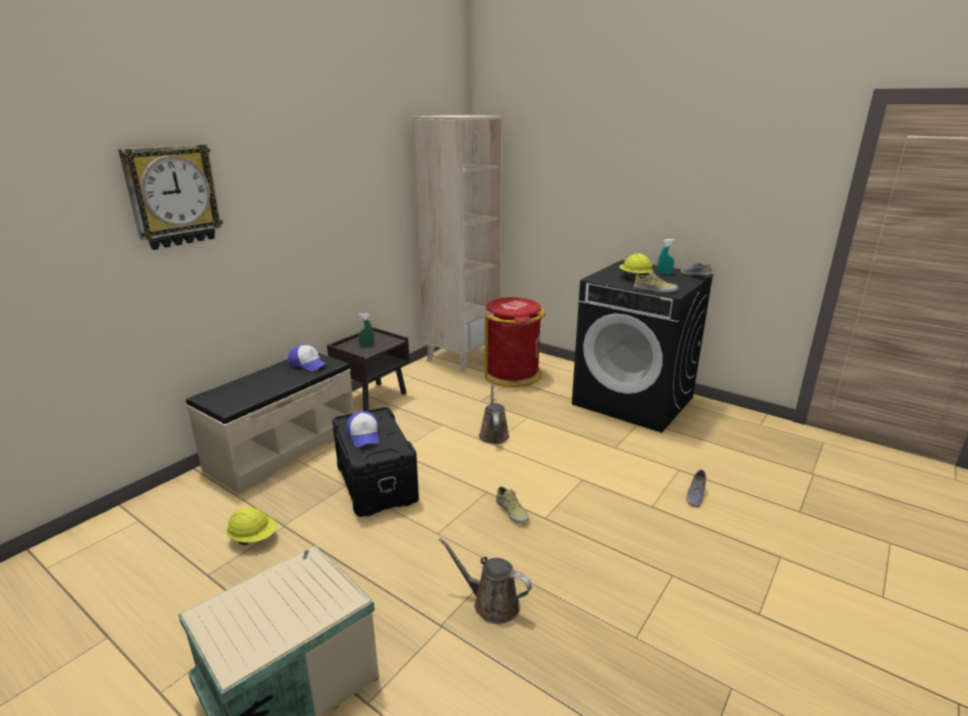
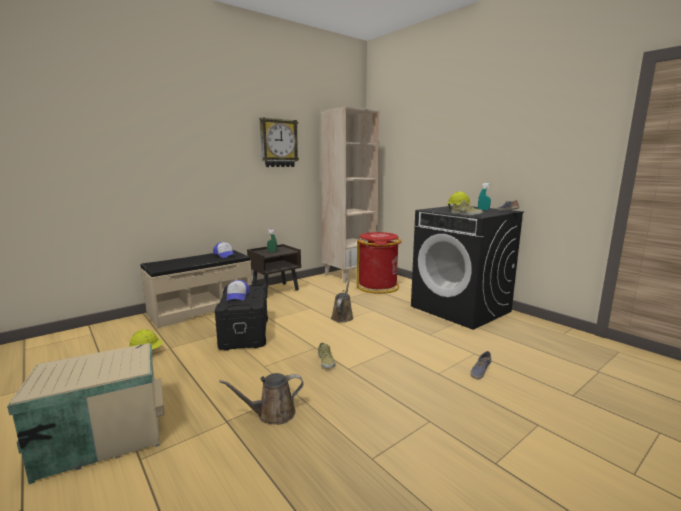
camera: 15 degrees right, 10 degrees down
(173, 196) = (147, 137): wall clock -> wall clock (278, 143)
(491, 603) = (272, 414): brown watering can -> brown watering can turned 60 degrees counterclockwise

